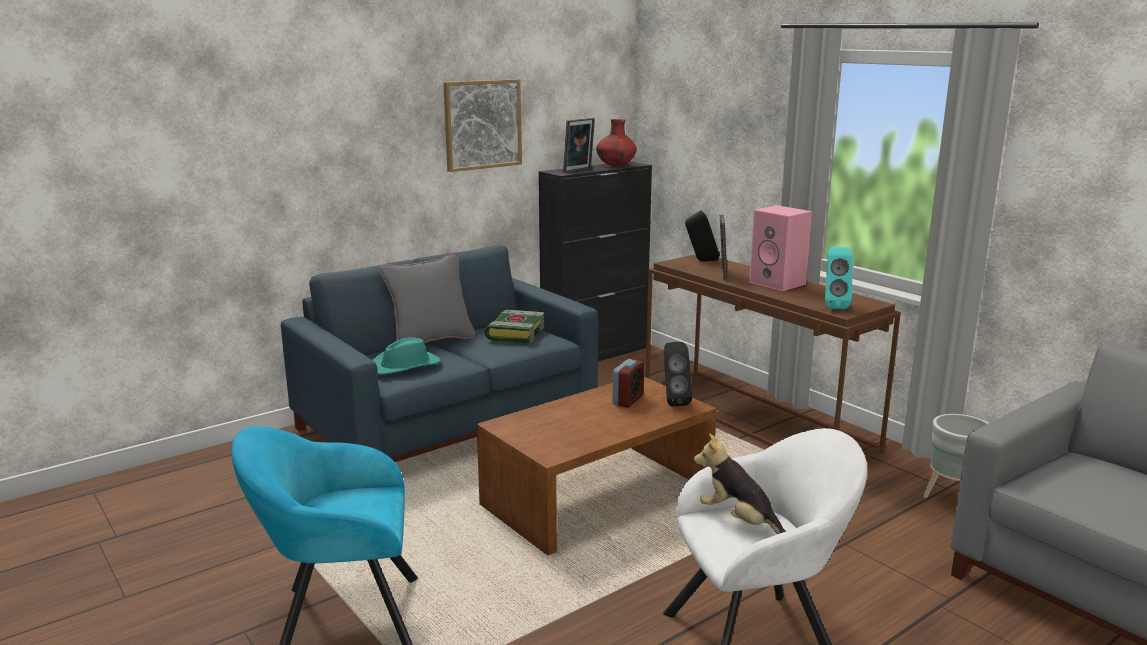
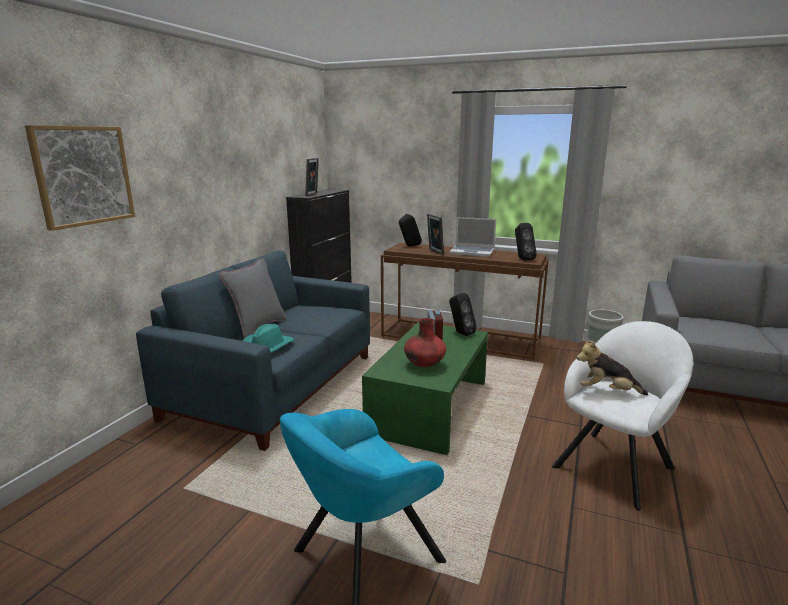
camera: 30 degrees left, 0 degrees up
(482, 124) = (252, 162): picture -> picture (83, 175)
(515, 333) = (314, 311): book -> none
(597, 495) = (429, 406): brown coffee table -> green coffee table
(615, 166) = (329, 191): red vase -> red vase (424, 365)
(779, 283) = (473, 252): pink speaker -> laptop
(834, 306) = (522, 259): turquoise speaker -> black speaker

